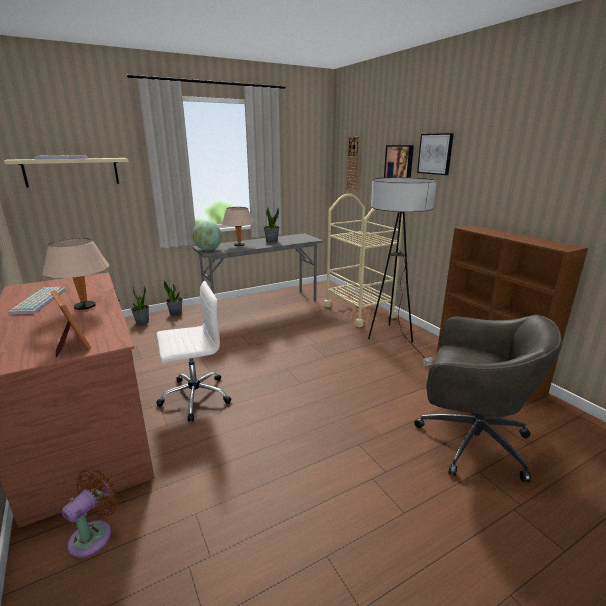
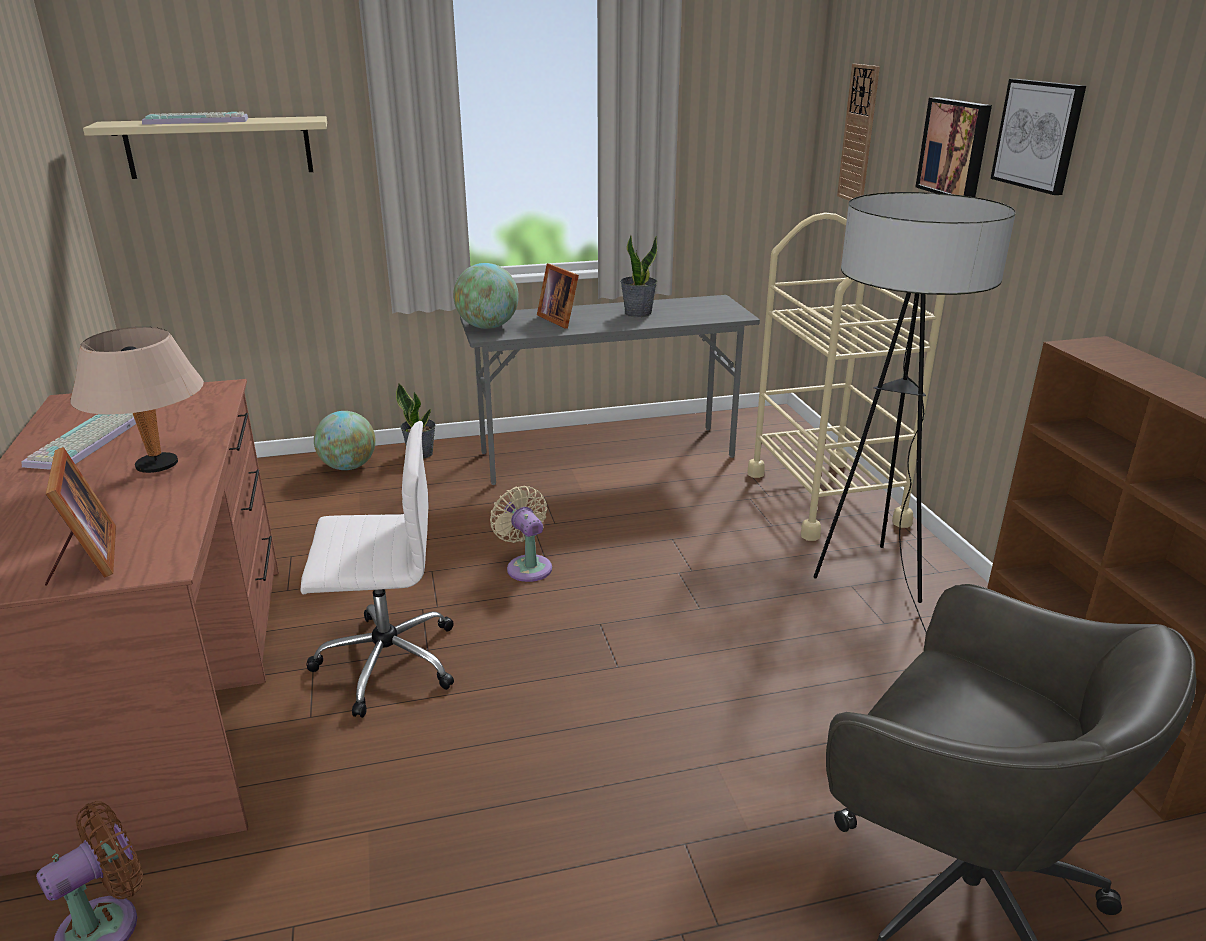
camera: 15 degrees right, 5 degrees up
(142, 322) = (348, 467): potted plant -> globe
(239, 245) = (560, 319): beige table lamp -> picture frame
(244, 351) = (527, 566): none -> beige fan

